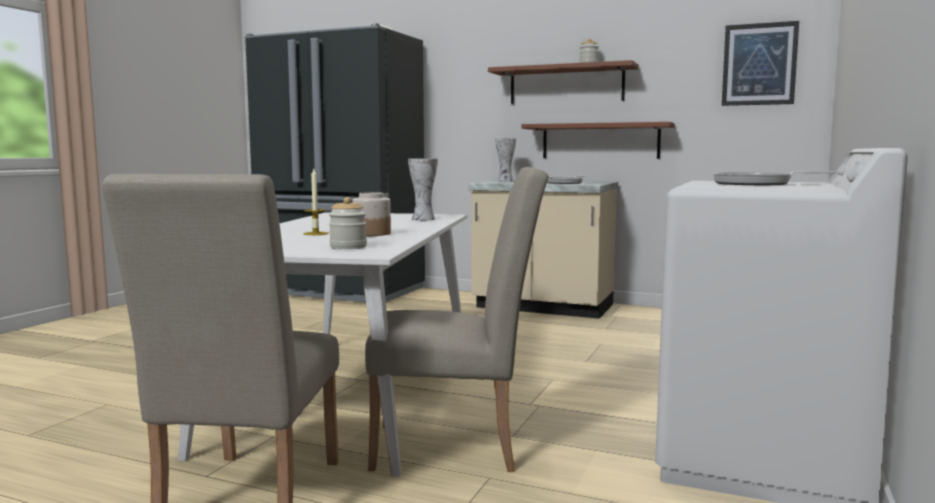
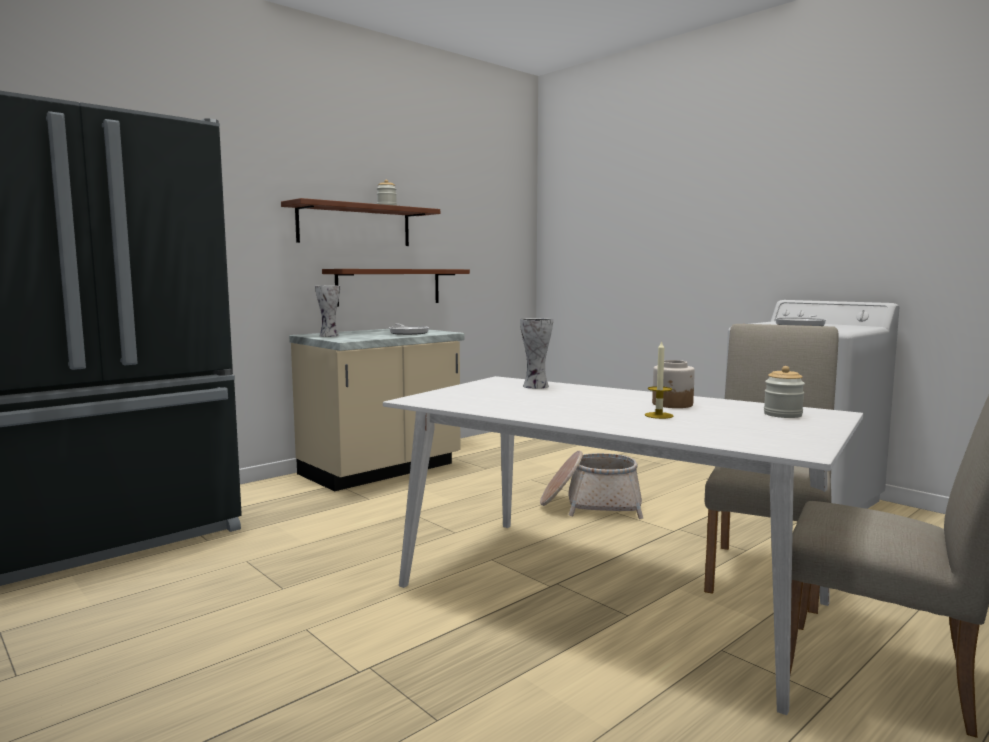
camera: 65 degrees left, 0 degrees up
(558, 369) = (591, 505): none -> basket
(759, 64) = (498, 222): picture -> none

